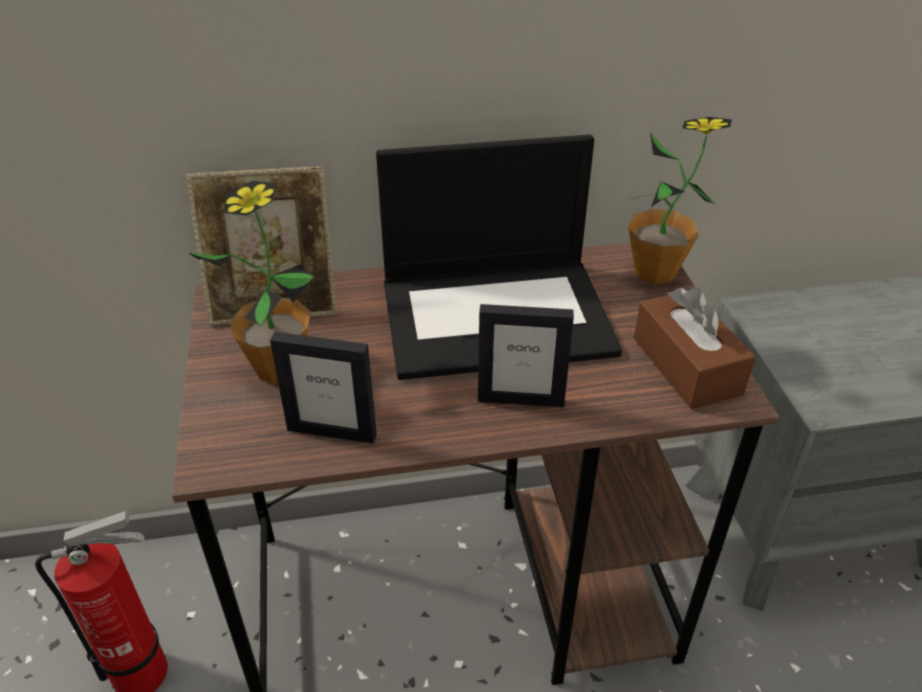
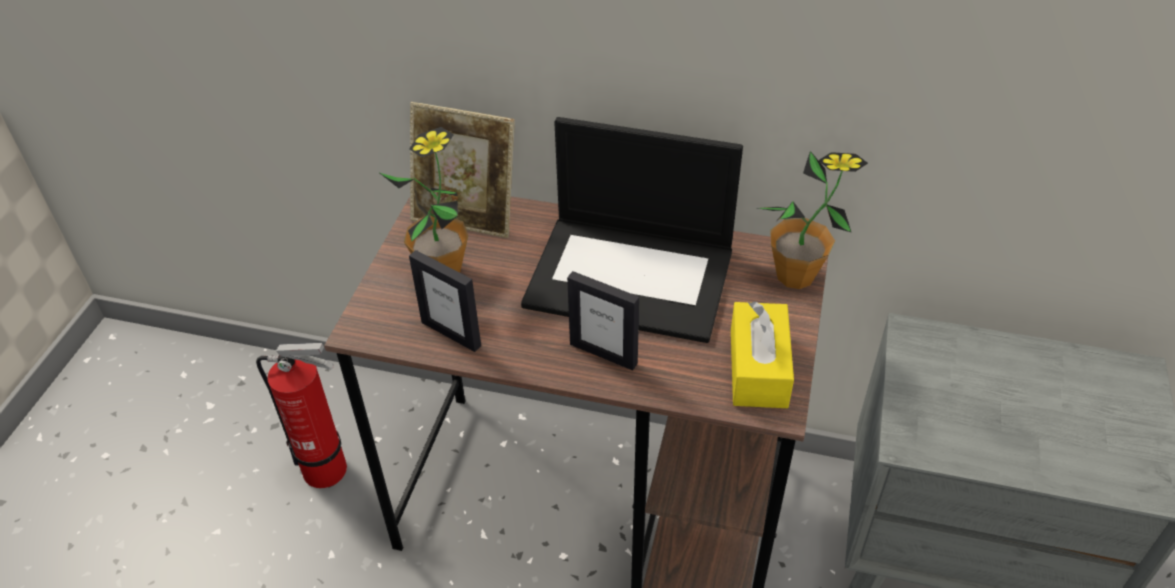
camera: 25 degrees right, 5 degrees up
(686, 365) = (758, 368): brown tissue box -> yellow tissue box

